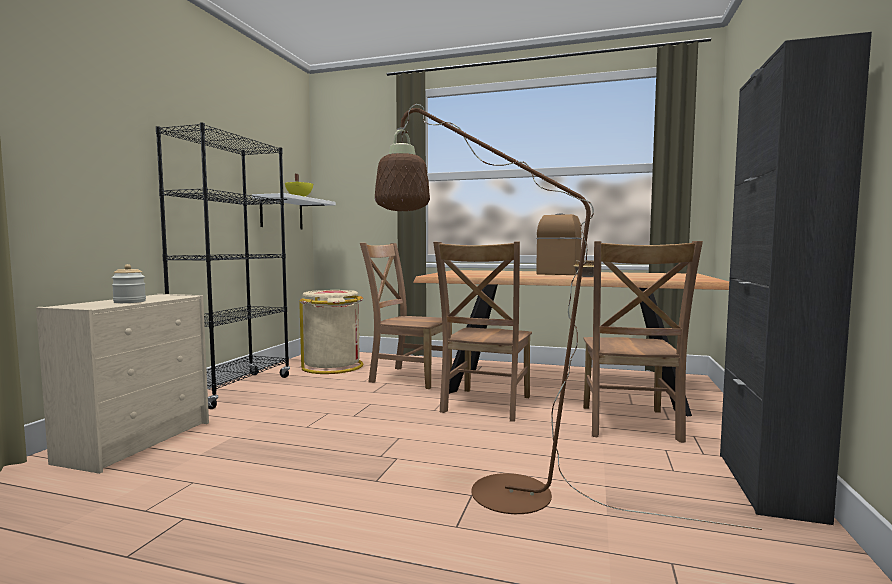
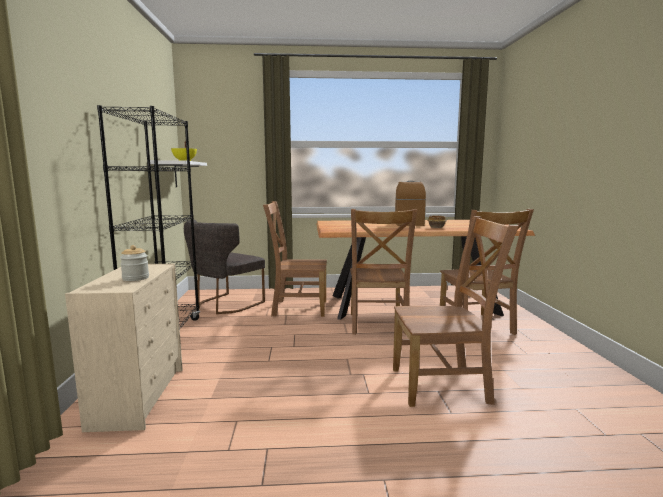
camera: 20 degrees left, 5 degrees up
(333, 366) = (225, 305): beige trash can -> grey chair
(489, 490) = (444, 385): brown floor lamp -> brown chair
(768, 485) = (578, 354): black cabinet -> none

